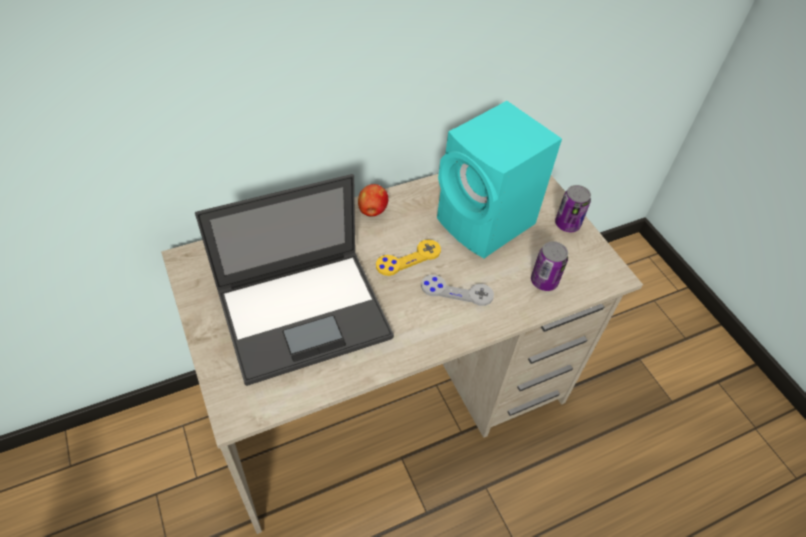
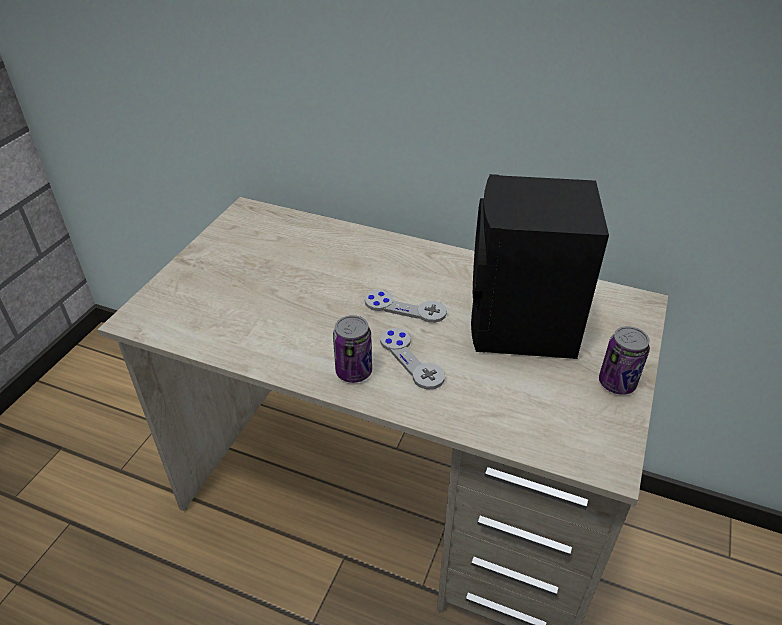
camera: 50 degrees right, 10 degrees down
(306, 313) = (270, 291): laptop -> none
(372, 211) = (425, 257): apple -> none
(408, 258) = (405, 308): yellow game controller -> grey game controller
(487, 224) = (522, 328): turquoise speaker -> black speaker
(544, 281) = (513, 412): can -> can (354, 371)

